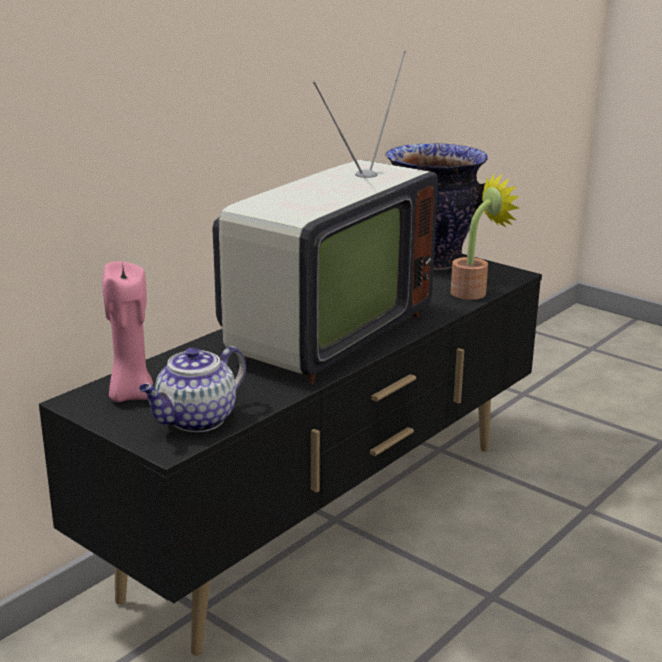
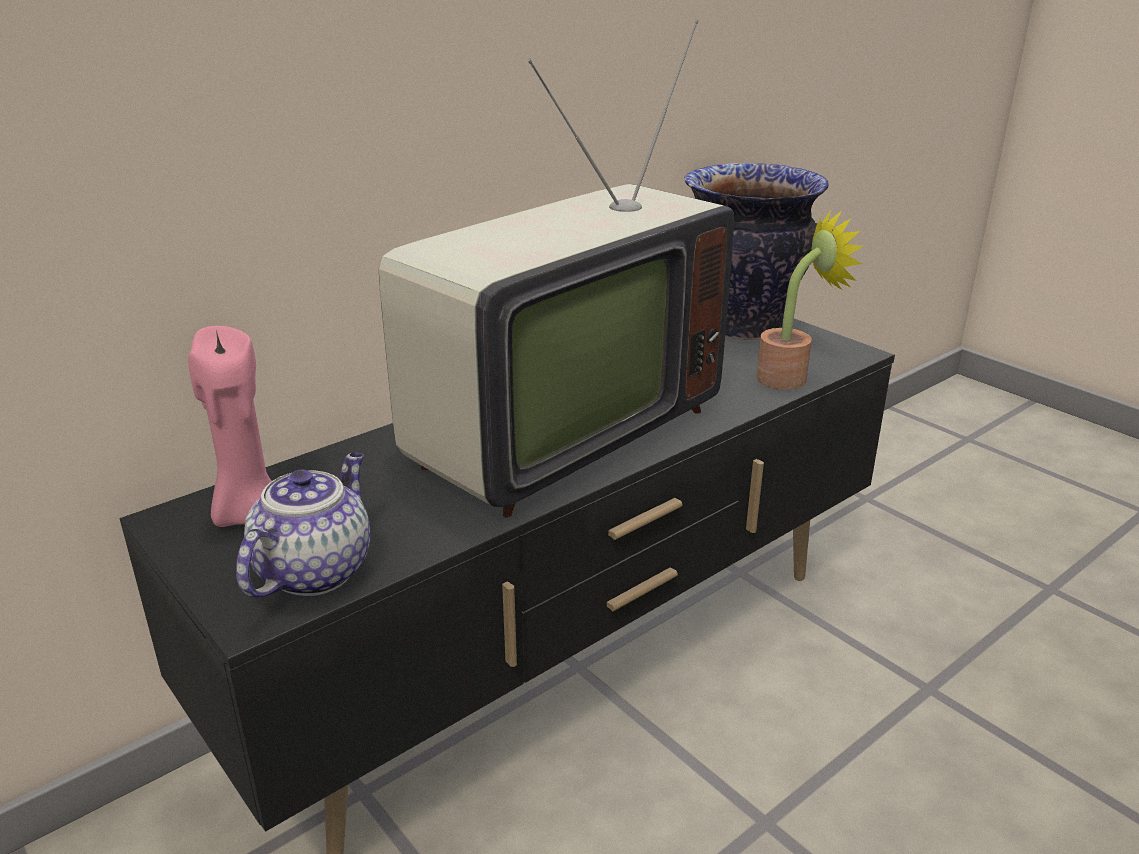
camera: 10 degrees right, 5 degrees up
(196, 420) = (314, 570): teapot -> teapot turned 150 degrees clockwise

